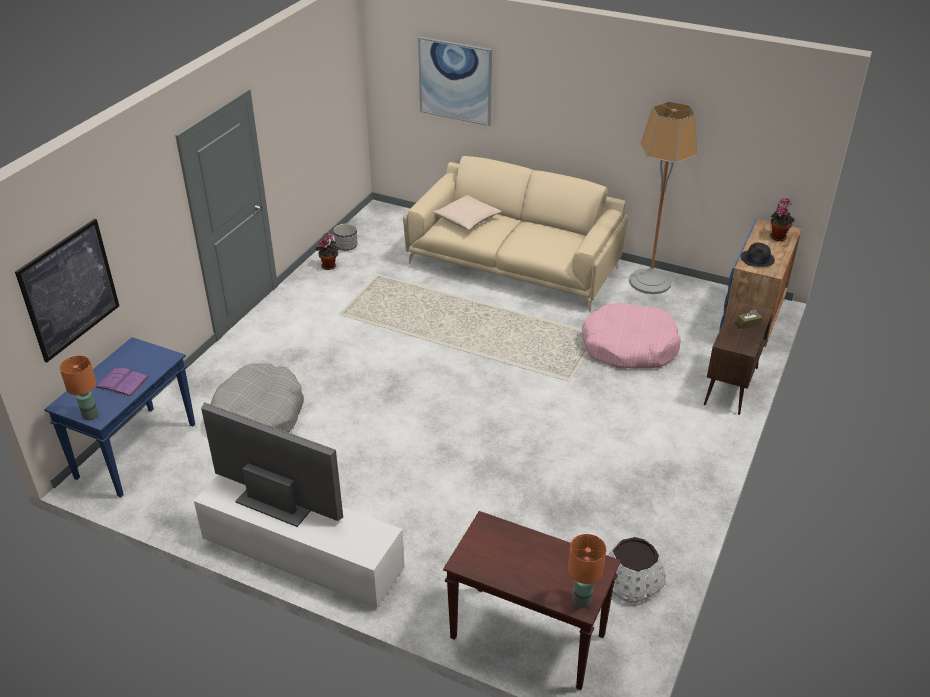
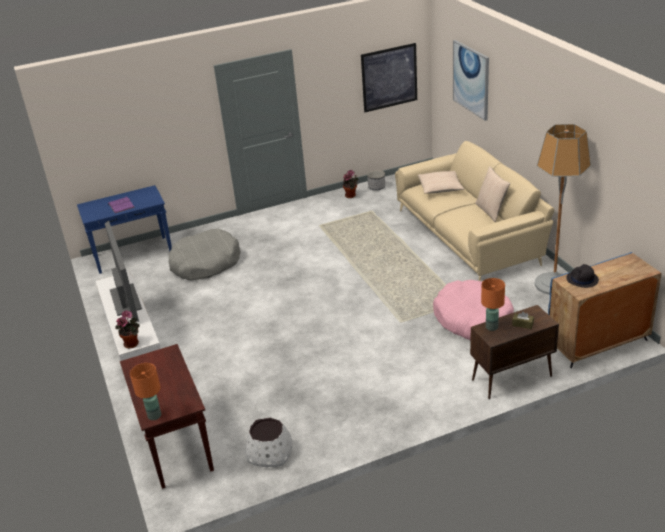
camera: 45 degrees right, 5 degrees down
(69, 289) = (108, 139): picture -> picture (389, 77)
(90, 415) = (88, 215): orange table lamp -> orange table lamp (491, 327)
(549, 226) = (491, 211): none -> beige pillow
(777, 236) = (628, 270): potted plant -> potted plant (132, 343)

